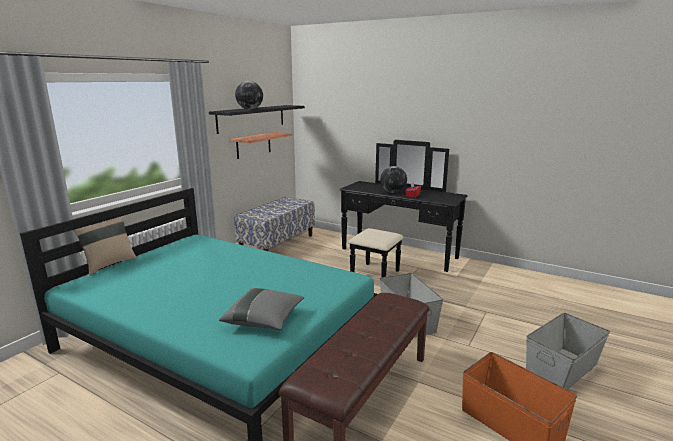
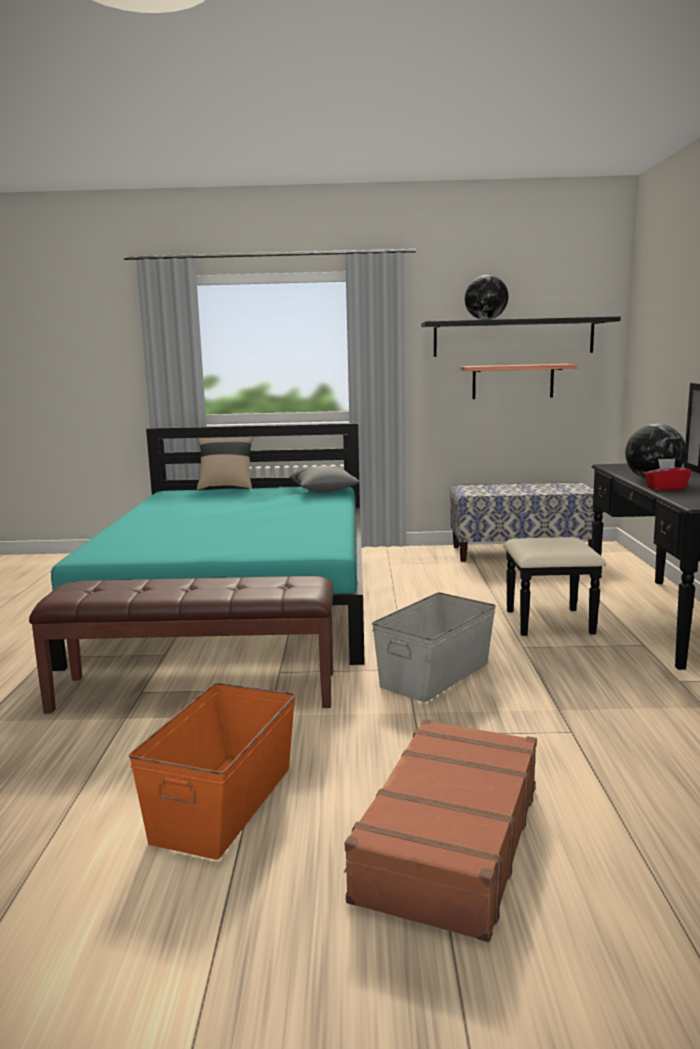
camera: 60 degrees right, 5 degrees down
(264, 320) = (168, 545): grey pillow -> grey pillow (324, 491)
(562, 370) = (448, 841): grey storage box -> brown suitcase

